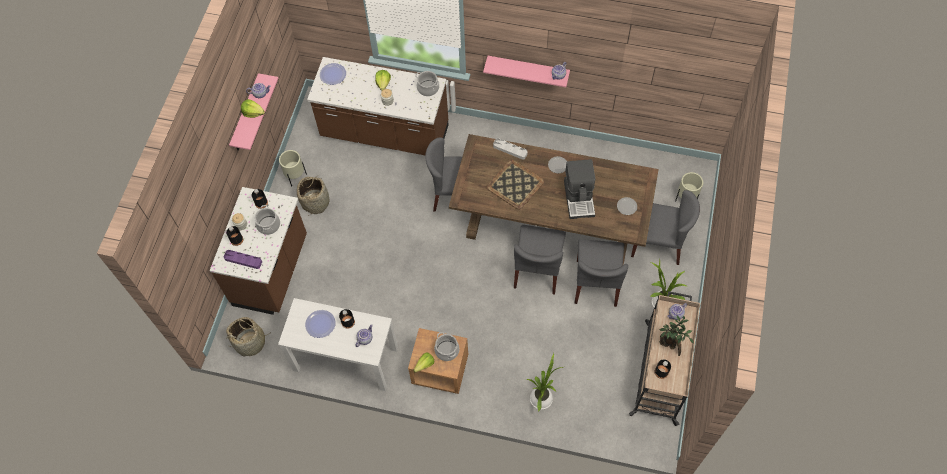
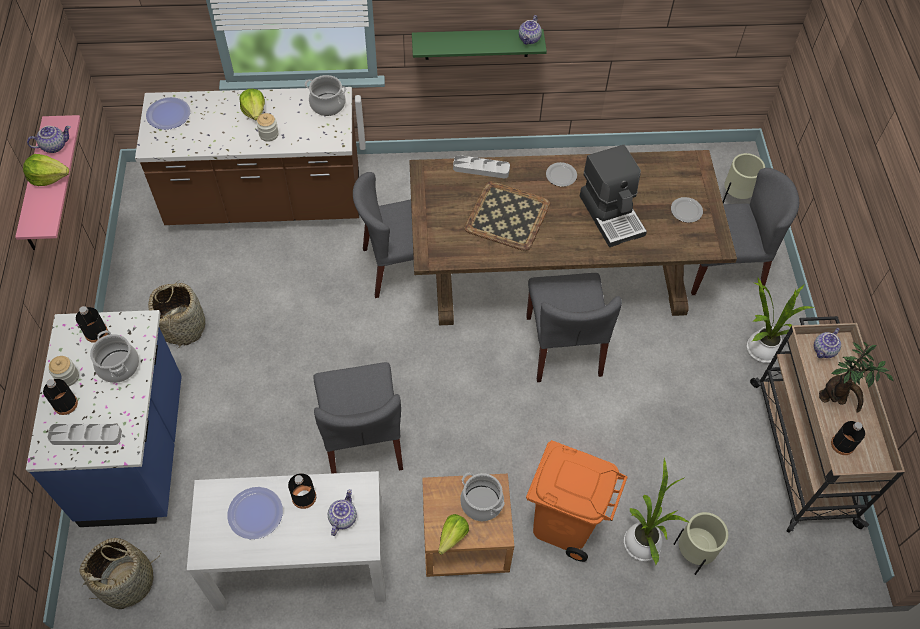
camera: 20 degrees left, 5 degrees down
(243, 260) = (86, 436): purple tray -> grey tray
(272, 271) = (137, 452): brown counter -> blue counter
(295, 176) = (139, 296): beige planter -> beige planter (692, 554)
(499, 375) = (563, 523): none -> orange trash can
(528, 69) = (477, 44): pink shelf -> green shelf
(596, 283) = (657, 345): grey chair -> grey chair (362, 439)

